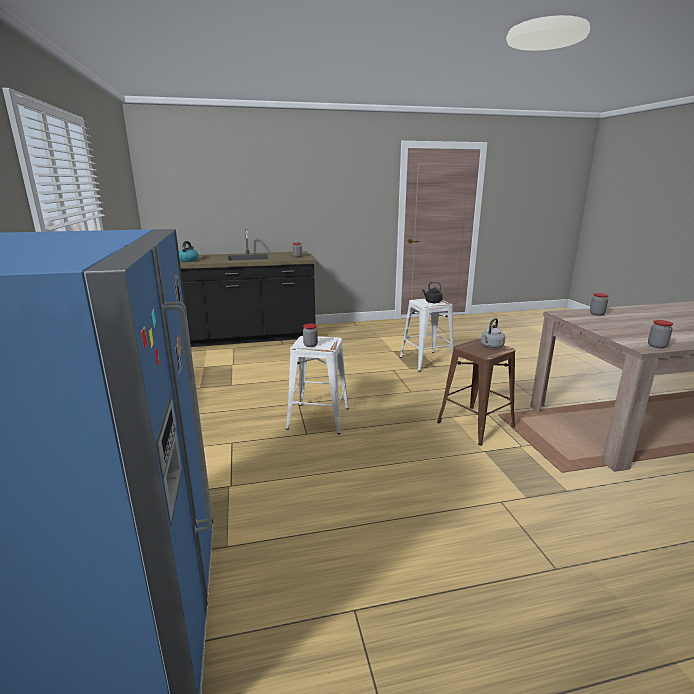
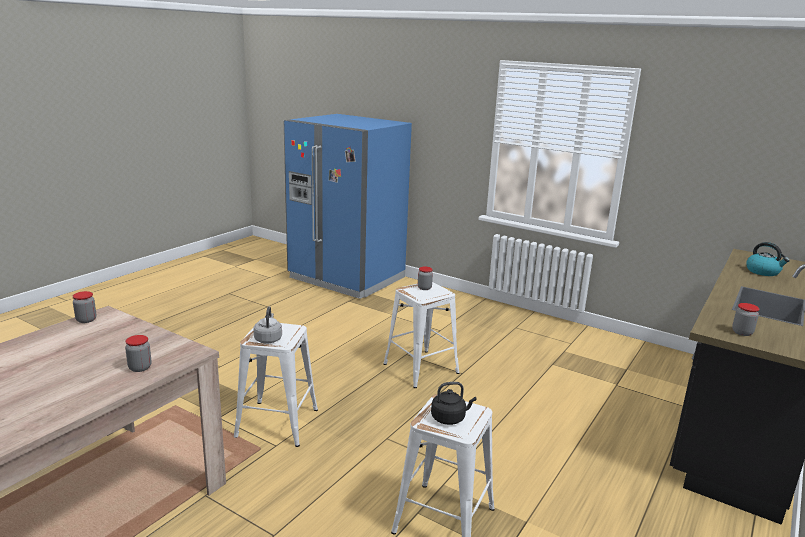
camera: 135 degrees right, 0 degrees up
(475, 424) = (278, 423): brown stool -> white stool

